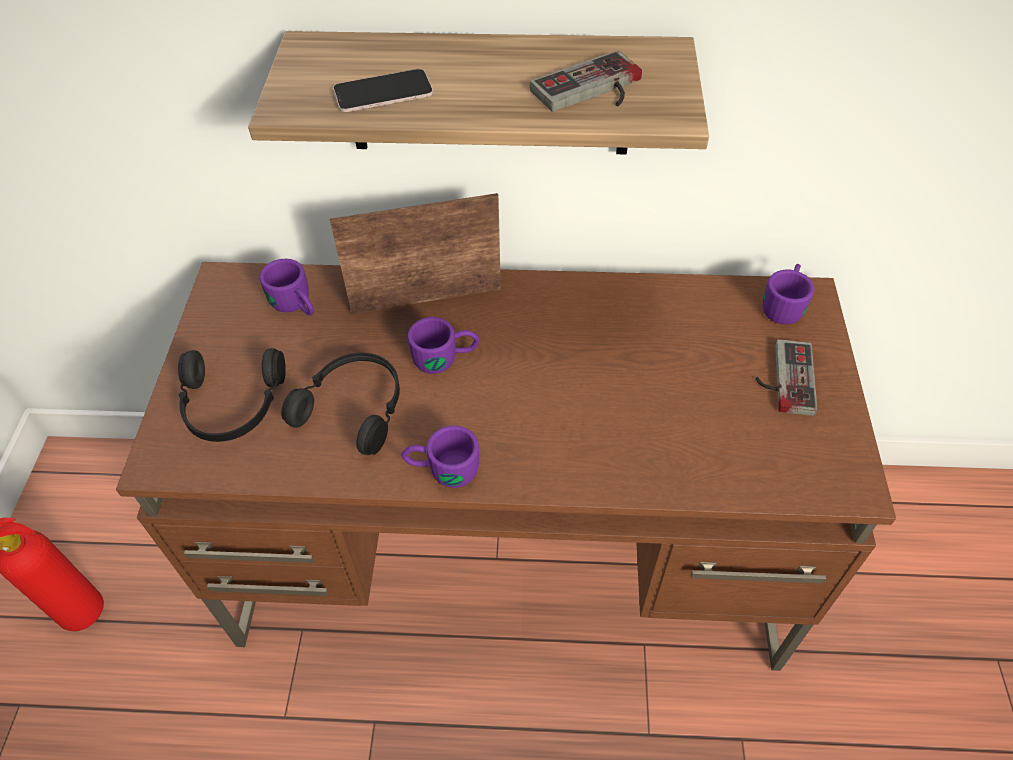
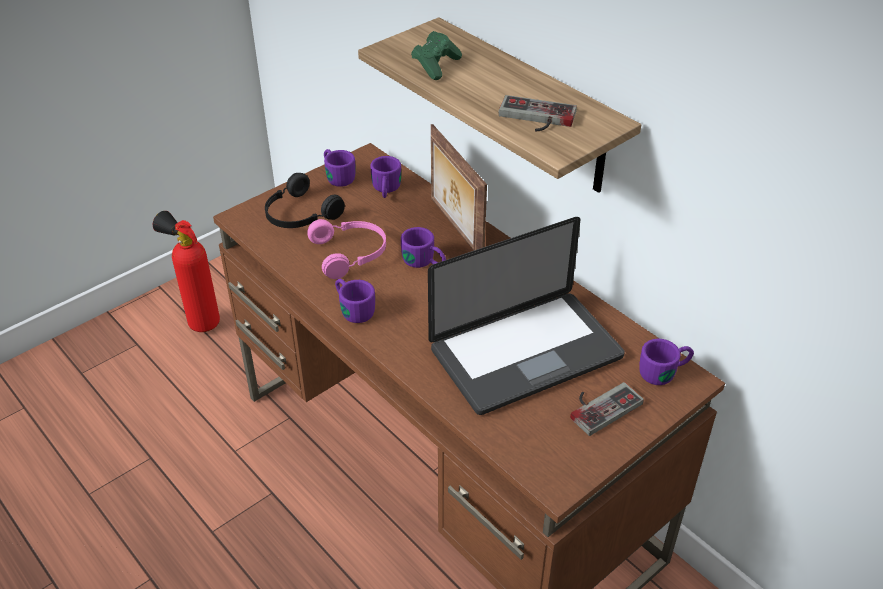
camera: 45 degrees right, 10 degrees down
(215, 327) = (337, 176): none -> purple mug
(354, 407) = (350, 254): black headphones -> pink headphones
(383, 92) = (436, 66): phone -> green game controller
(426, 298) = (454, 229): picture frame -> picture frame turned 150 degrees counterclockwise
(663, 379) = (526, 354): none -> laptop

